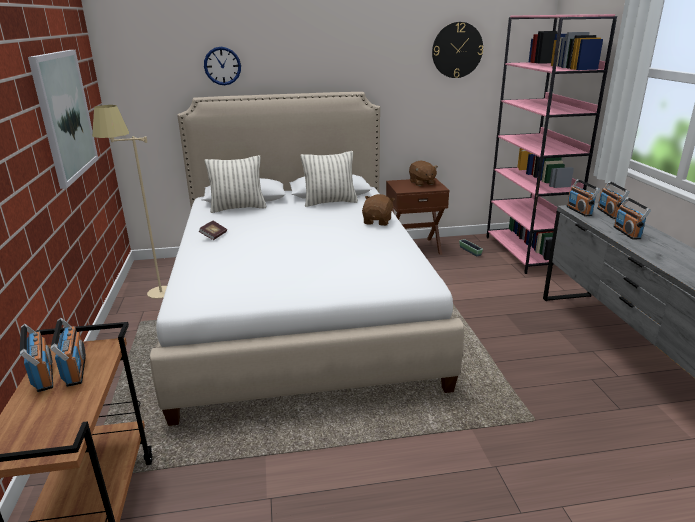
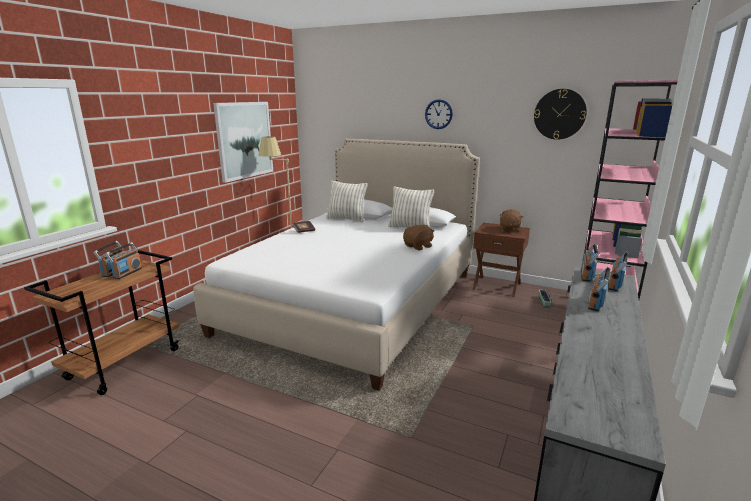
camera: 35 degrees right, 5 degrees down
(222, 66) = (368, 118): wall clock -> wall clock (438, 114)

